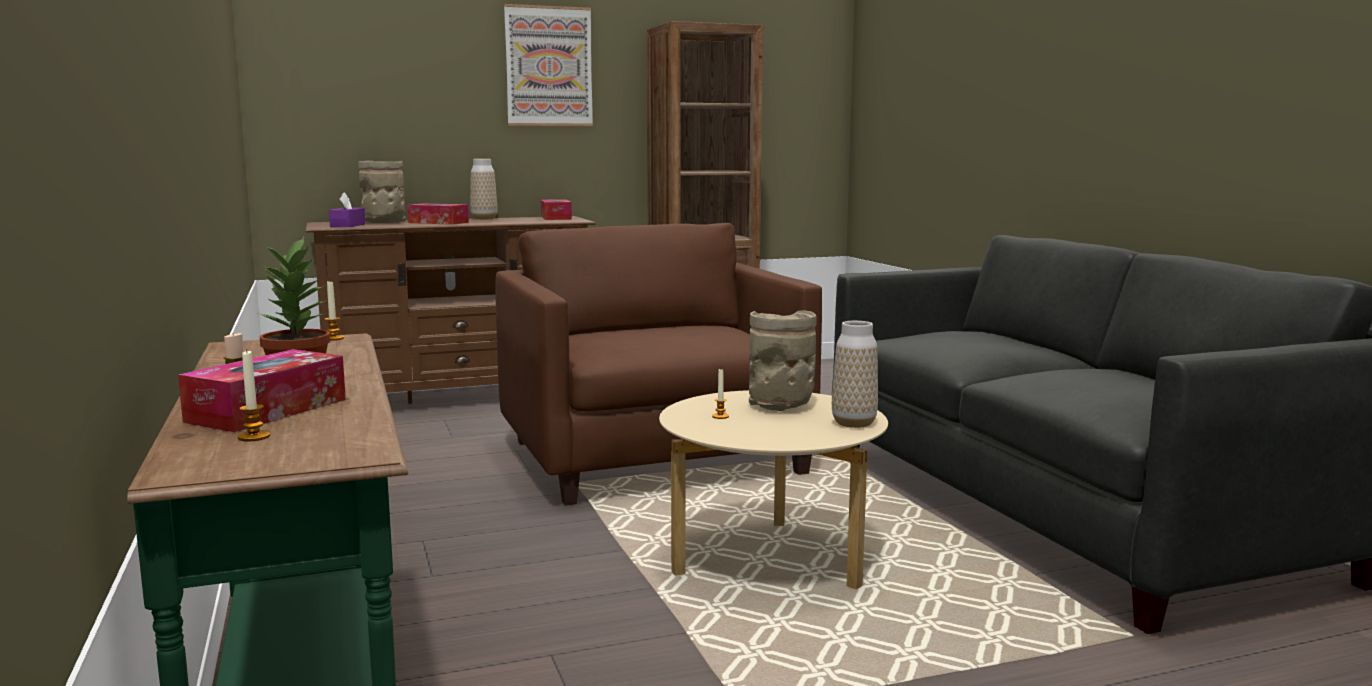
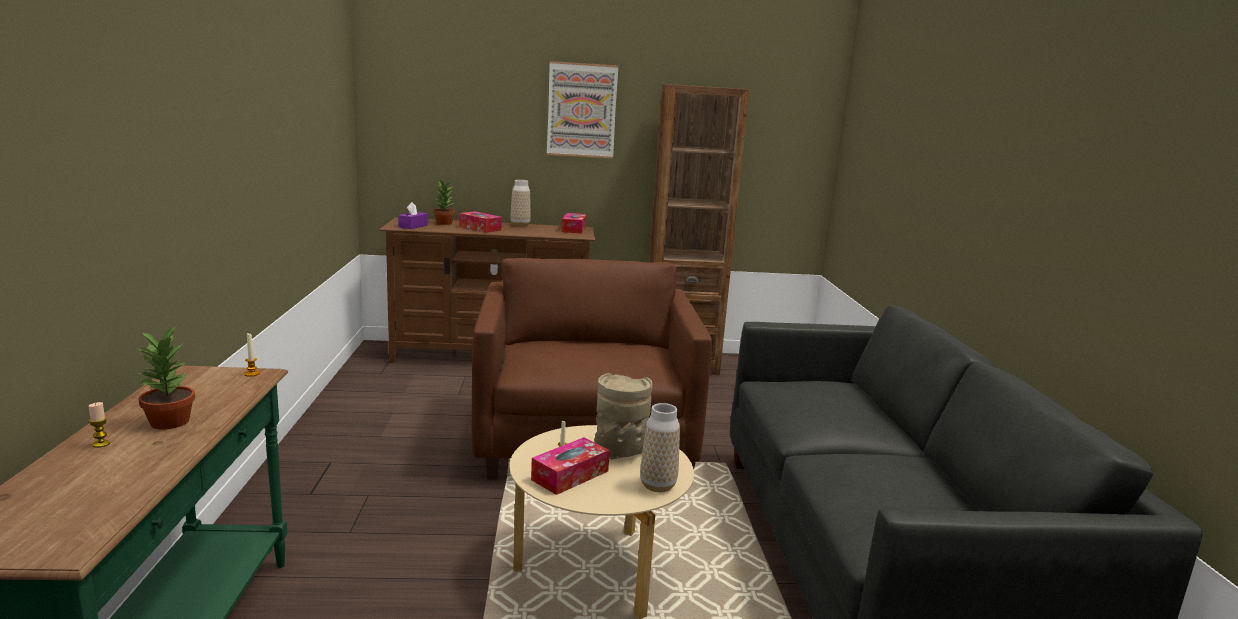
camera: 15 degrees right, 5 degrees up
(254, 437) = (36, 510): candle -> none
(267, 410) = (89, 472): tissue box -> tissue box (570, 475)
(383, 222) = (443, 223): beige vase -> potted plant

